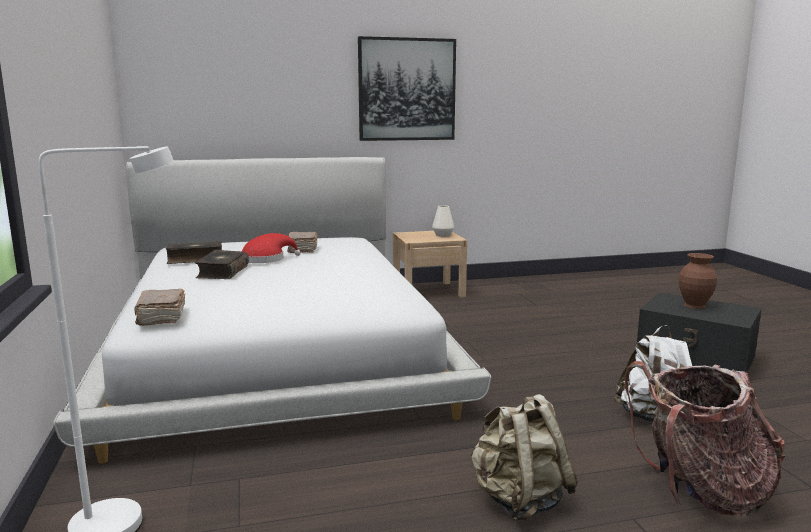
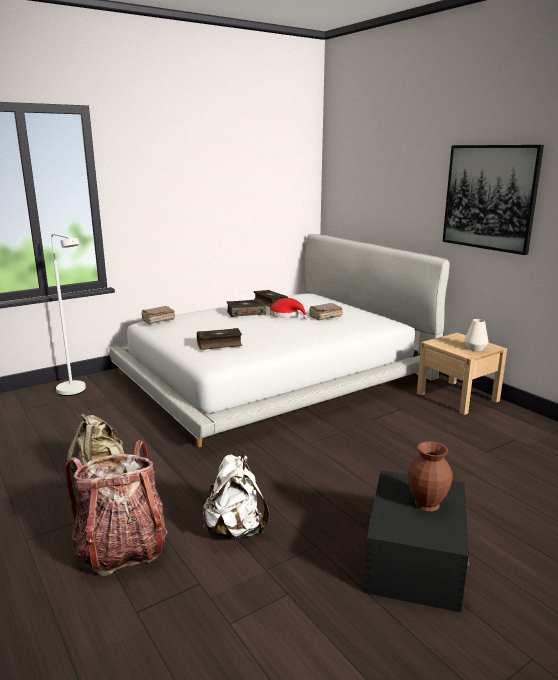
camera: 70 degrees right, 5 degrees up
(346, 294) = (219, 344): none -> book

